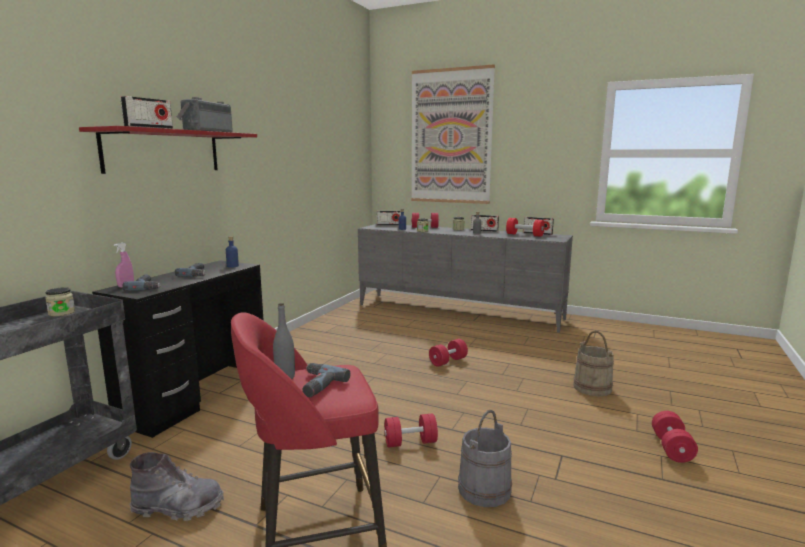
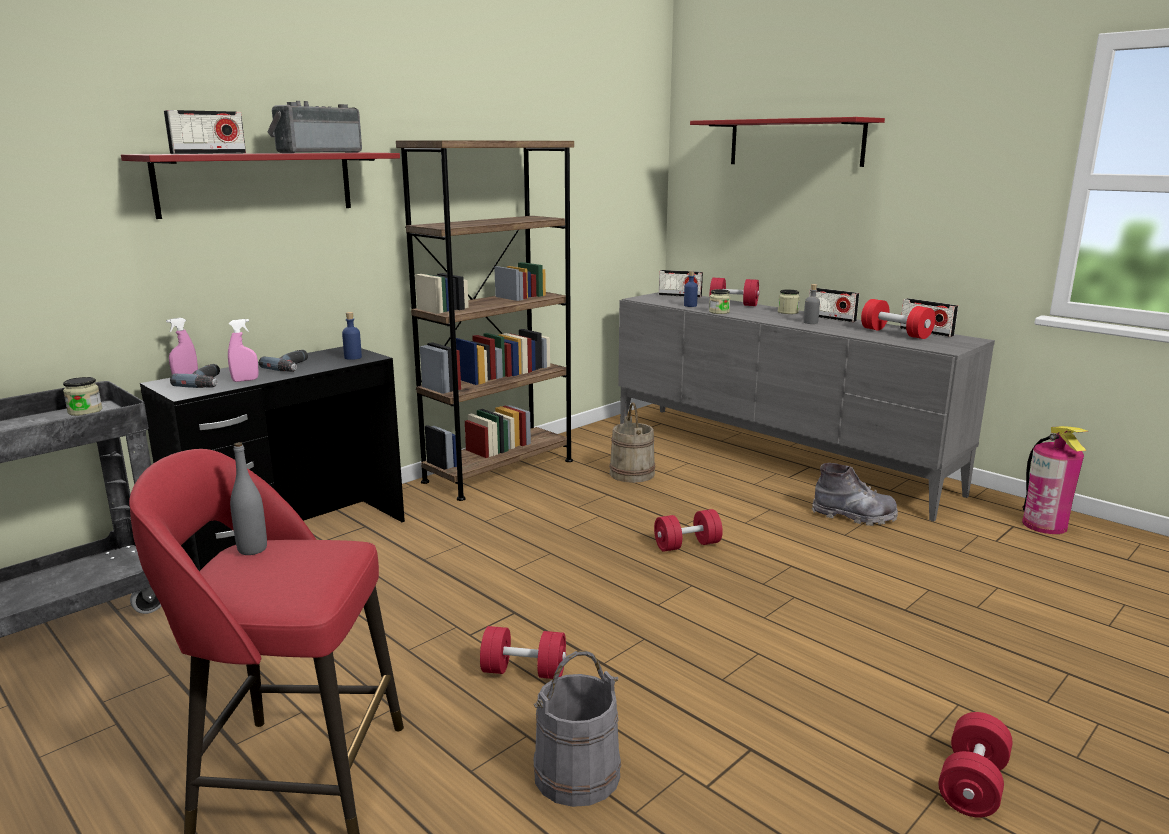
camera: 20 degrees right, 5 degrees up
(174, 283) = (245, 380): none -> pink spray bottle
(178, 507) = (166, 696): grey boot -> grey boot (854, 516)
(306, 337) = (499, 471): none -> brown bookcase
(316, 385) = (276, 569): power drill -> none
(450, 137) = (795, 142): picture -> red shelf
(592, 387) = (910, 638): beige bucket -> beige bucket (632, 473)
(608, 327) = (1044, 525): none -> fire extinguisher

